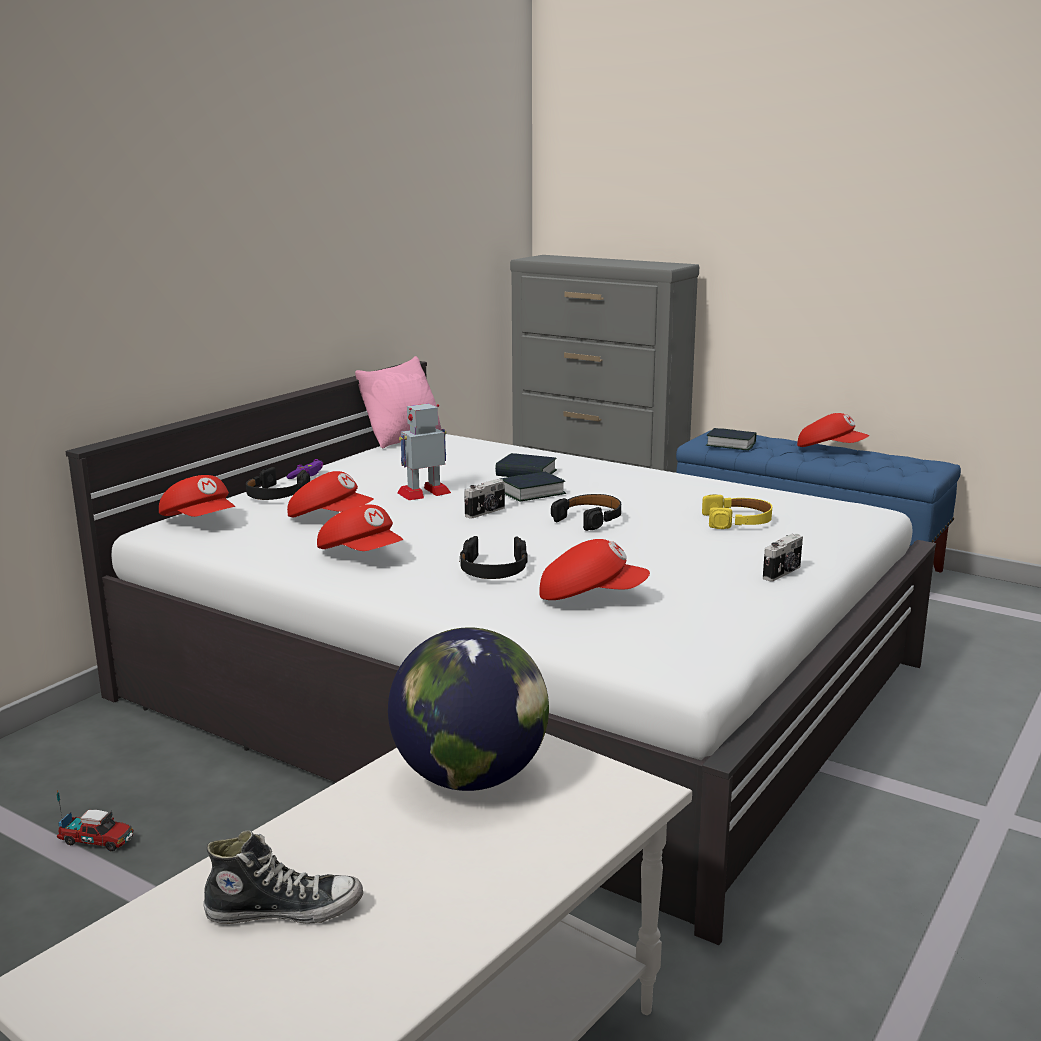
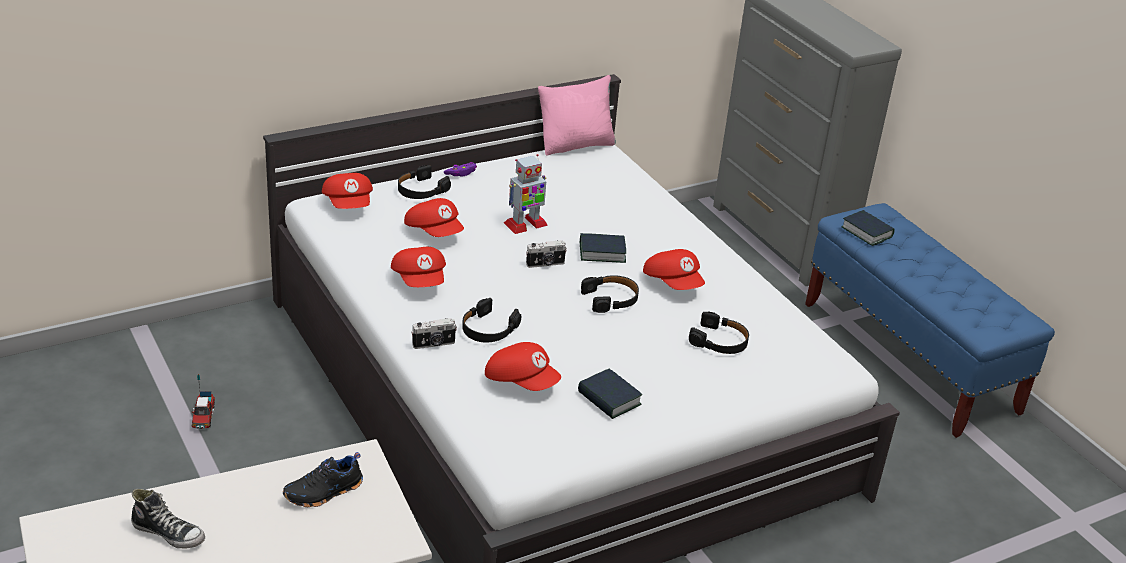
camera: 25 degrees right, 15 degrees up
(97, 841) = (203, 416): toy truck -> toy truck turned 45 degrees clockwise
(424, 493) = (525, 224): toy robot -> toy robot turned 150 degrees clockwise
(471, 778) = (324, 493): globe -> black shoe
(526, 473) = (623, 226): book -> book (609, 399)
(737, 521) = (719, 341): yellow headphones -> black headphones
(783, 573) = (682, 409): camera -> camera (434, 344)
(830, 449) = (951, 268): red cap -> red cap (673, 283)

